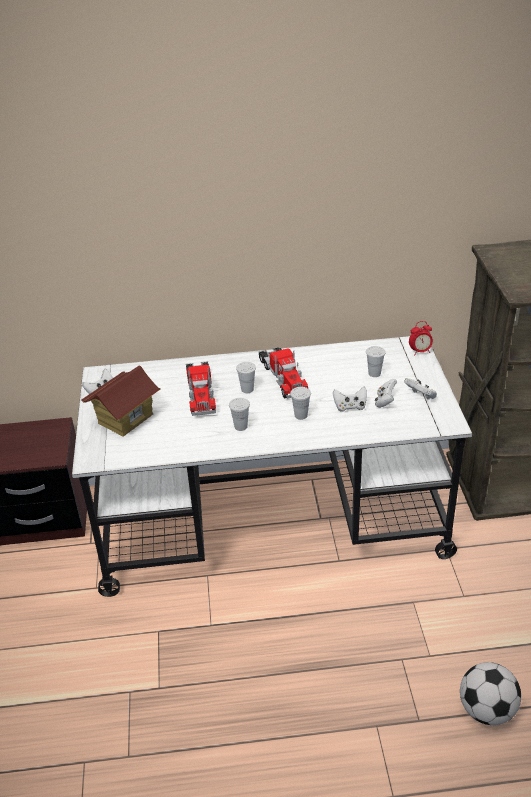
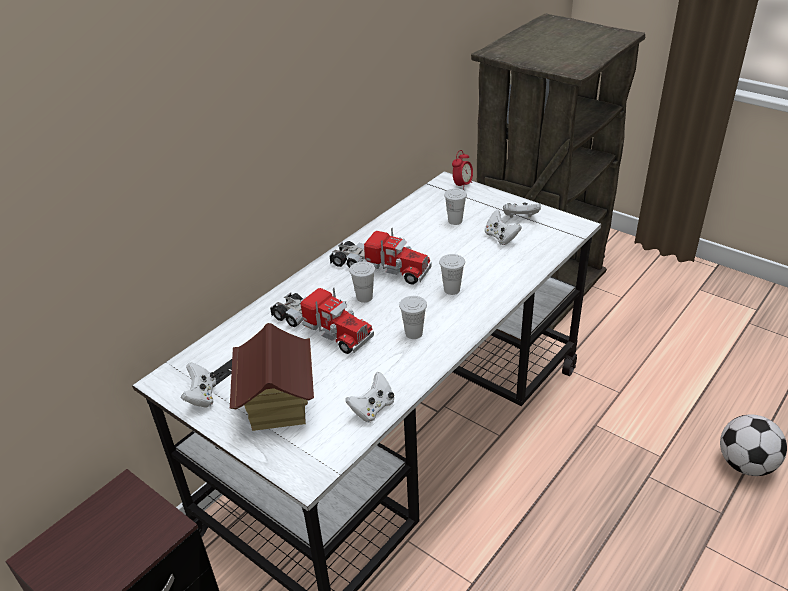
camera: 45 degrees left, 0 degrees up
(350, 407) = (480, 258): white game controller -> white game controller (373, 408)

